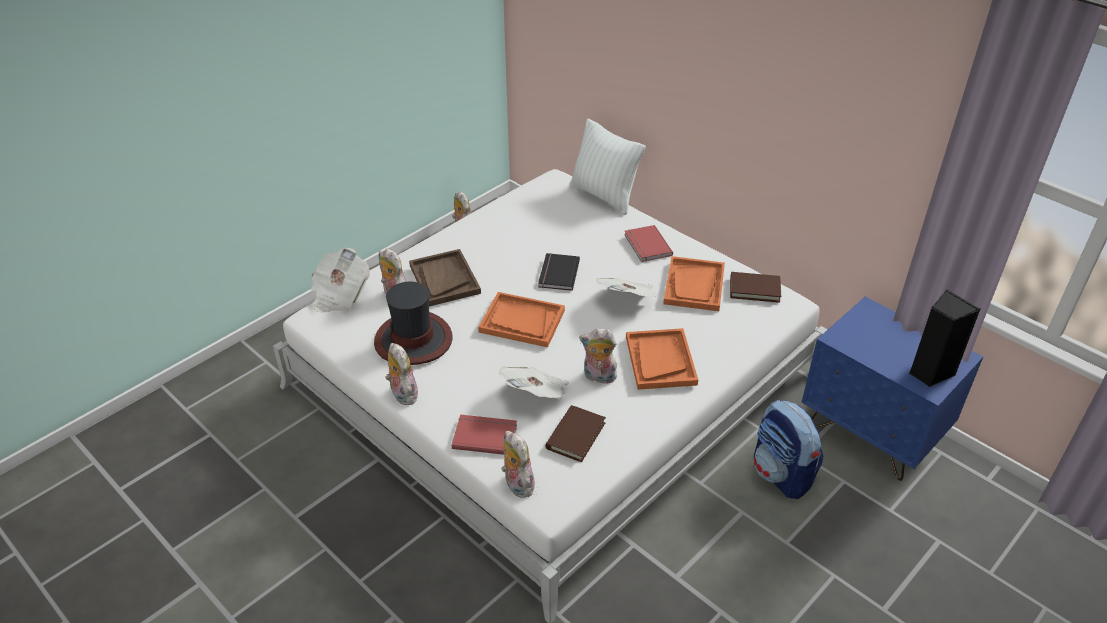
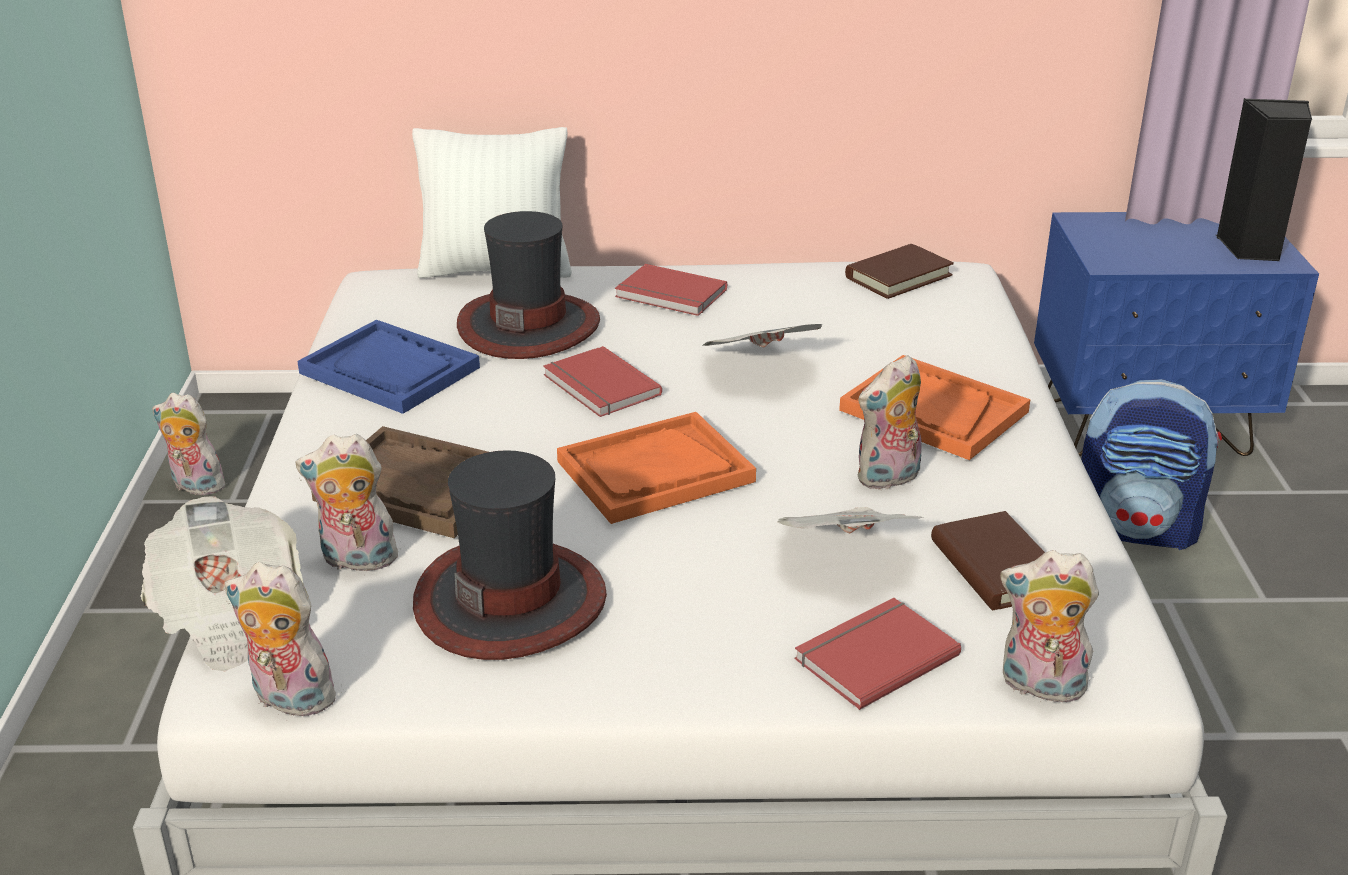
camera: 45 degrees left, 10 degrees down
(402, 394) = (630, 690): plush toy -> plush toy (288, 700)
(502, 225) = (390, 370): none -> blue tray
(557, 273) = (599, 386): black book -> red book
(575, 231) = (529, 326): none -> hat
(694, 285) = (820, 307): orange tray -> none

